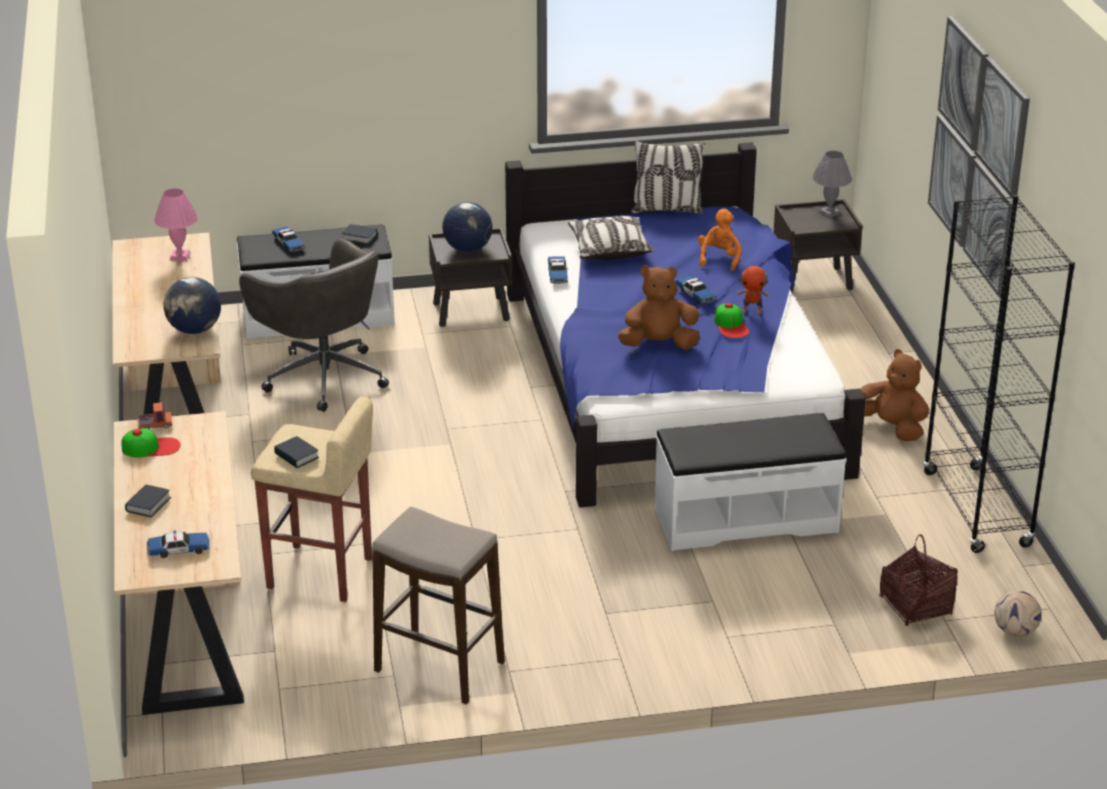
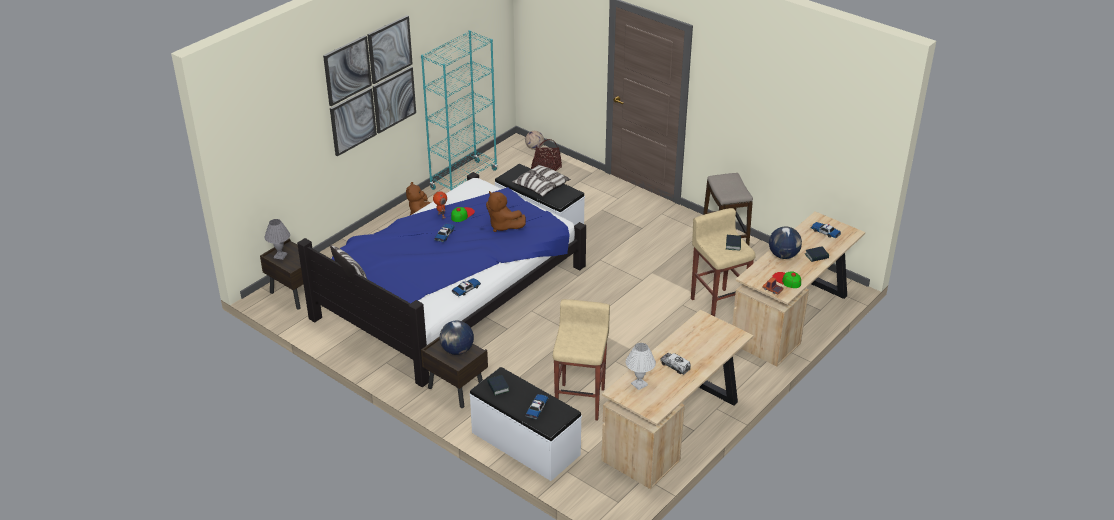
camera: 130 degrees left, 5 degrees up
(163, 288) = (675, 366): none -> toy truck
(180, 256) = (639, 384): pink table lamp -> white table lamp
(194, 330) = (694, 330): globe -> globe (783, 255)
(323, 376) = (581, 401): grey office chair -> beige stool
(609, 249) = (424, 283): pillow -> pillow (541, 187)
(719, 259) = (395, 247): orange plush toy -> none
(976, 510) = (464, 179): black bookcase -> turquoise bookcase

